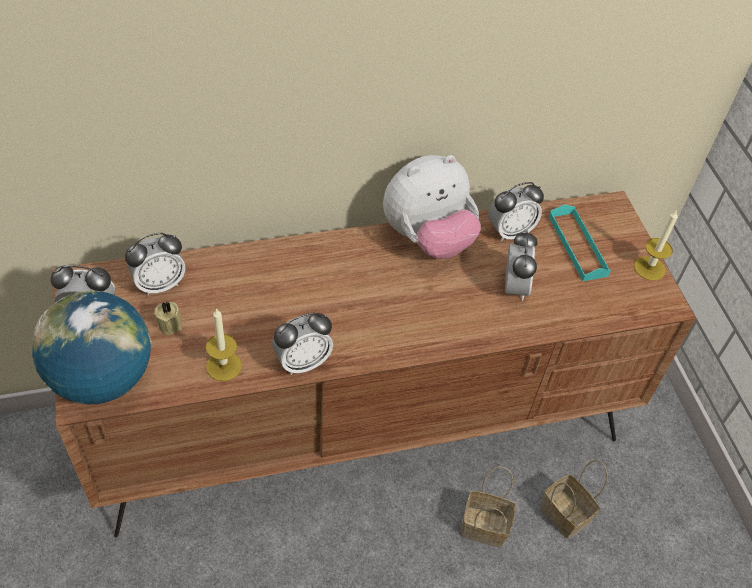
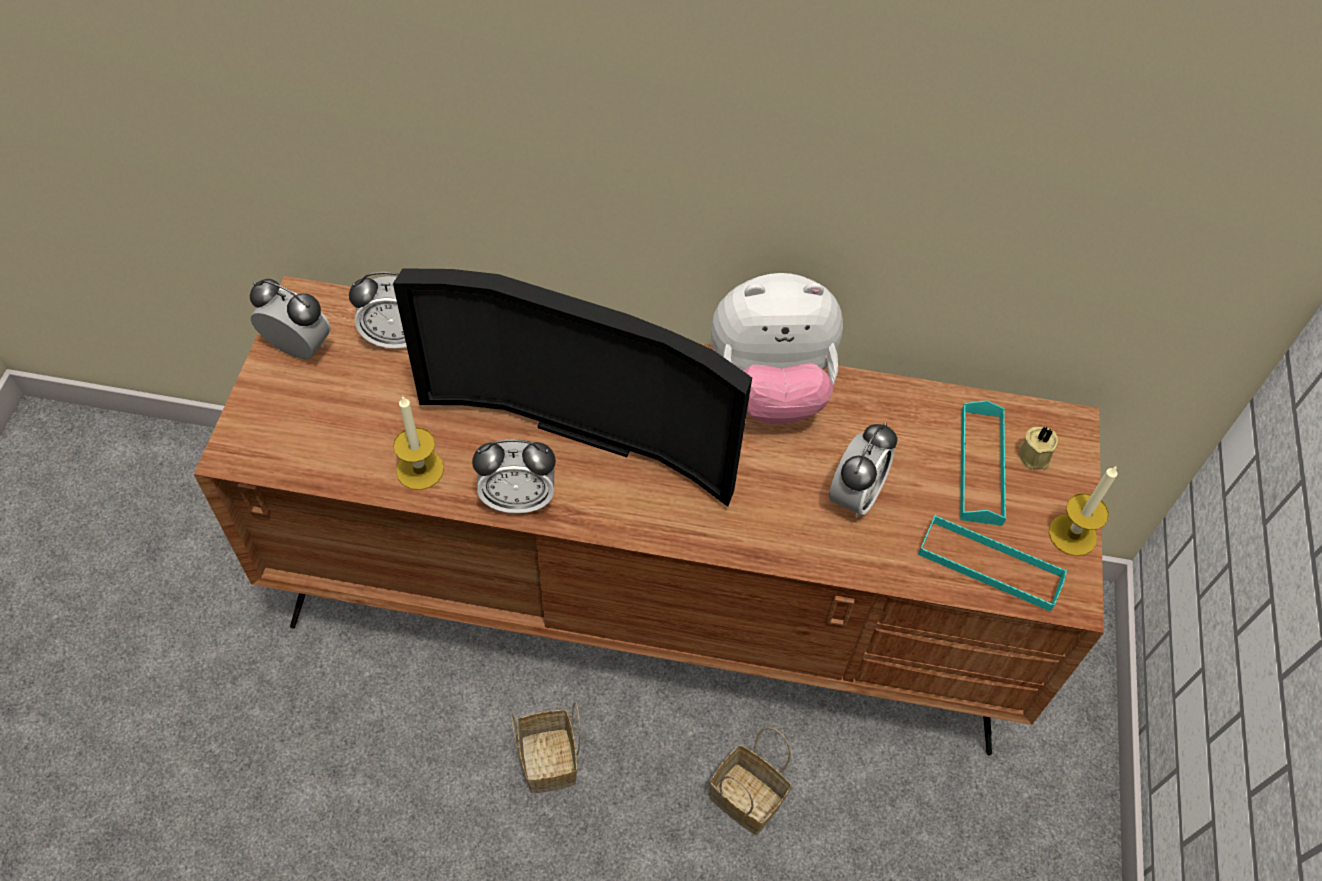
camera: 25 degrees right, 5 degrees up
(102, 378) = (272, 435): globe -> none
(171, 323) = (385, 392): beige candle -> beige candle (1035, 455)
(323, 295) = (590, 420): none -> television
(509, 232) = (892, 414): alarm clock -> none
(566, 515) = (867, 829): basket -> basket (550, 762)
(613, 302) = (989, 565): none -> turquoise tray

